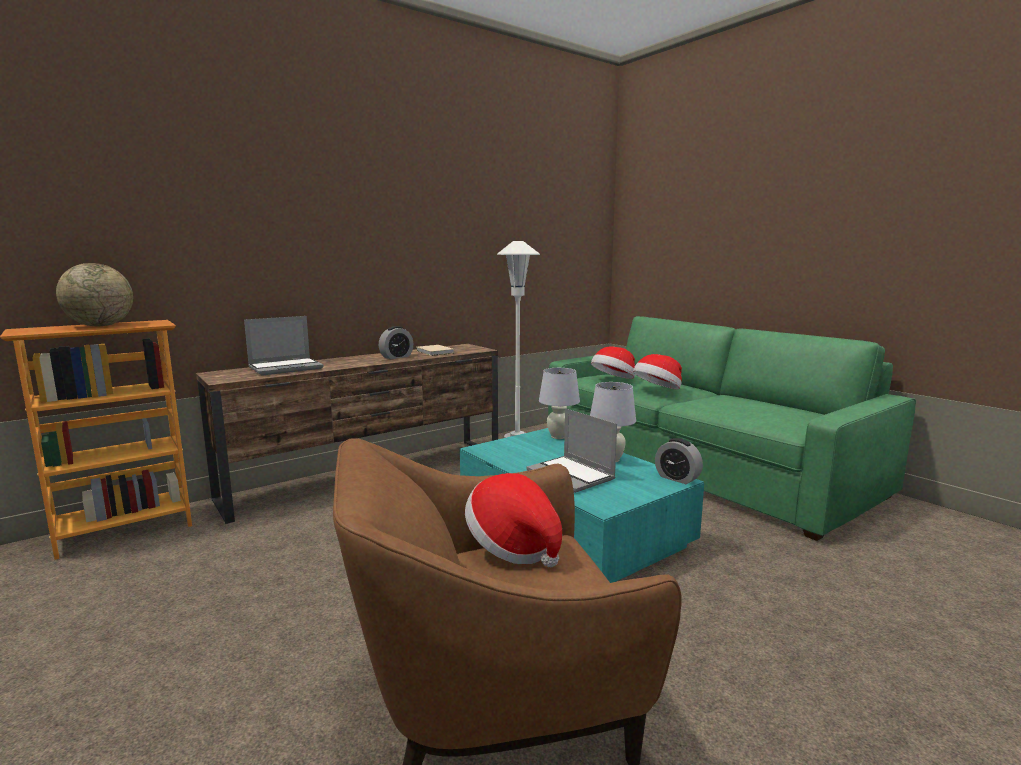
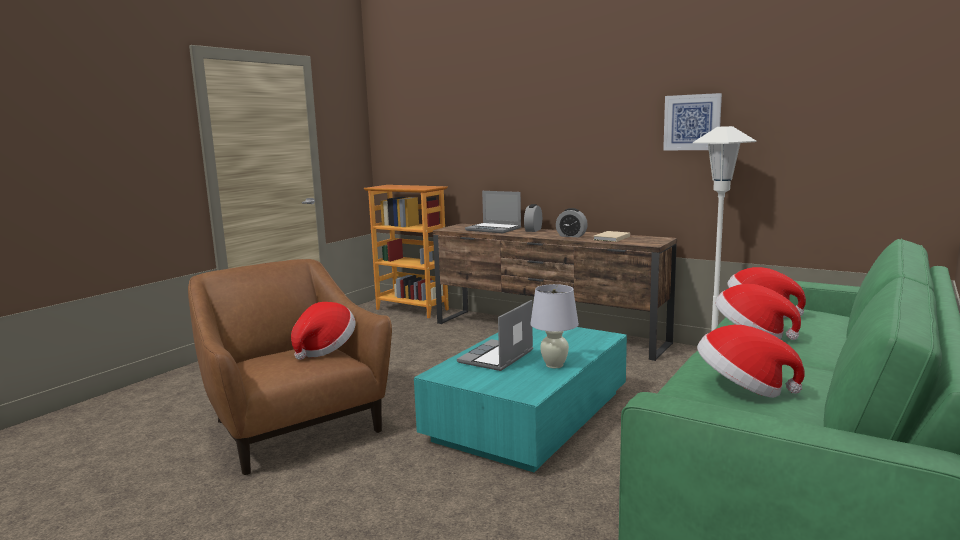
camera: 70 degrees right, 0 degrees up
(100, 326) = (409, 186): globe -> none
(470, 237) = (692, 122): none -> picture
(558, 436) = (597, 340): white table lamp -> none
(677, 478) = (531, 394): alarm clock -> alarm clock (533, 230)
(765, 410) = (743, 388): none -> hat

